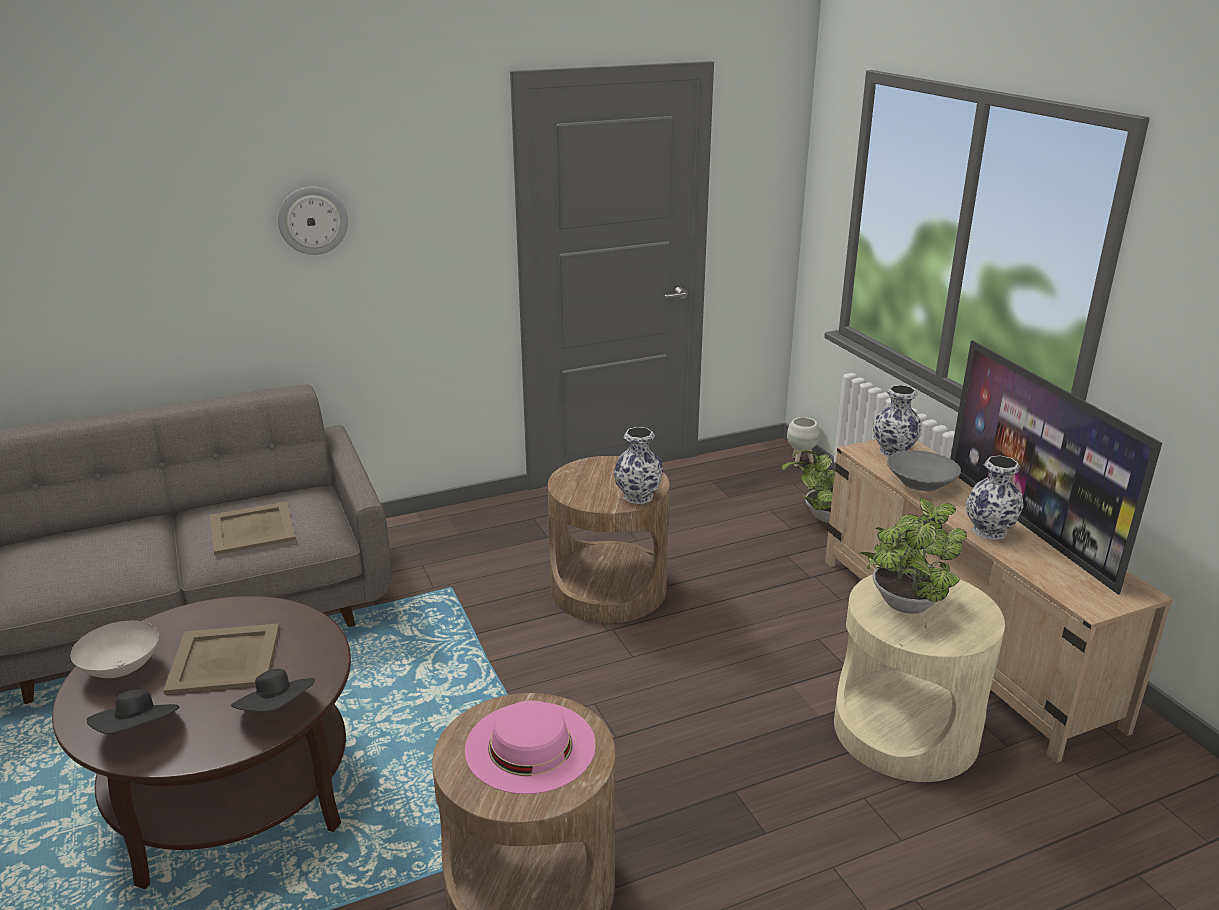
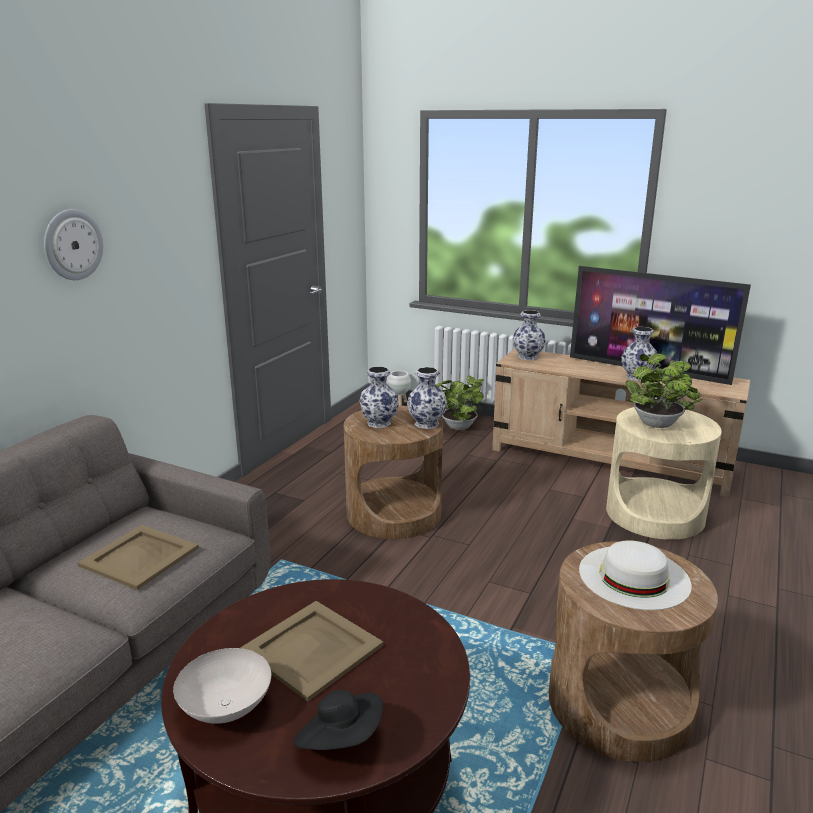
camera: 40 degrees left, 5 degrees down
(278, 711) = (427, 656): black hat -> none
(530, 746) = (634, 577): pink hat -> white hat
(595, 477) = (379, 423): none -> vase
(920, 484) = (568, 367): grey bowl -> none

